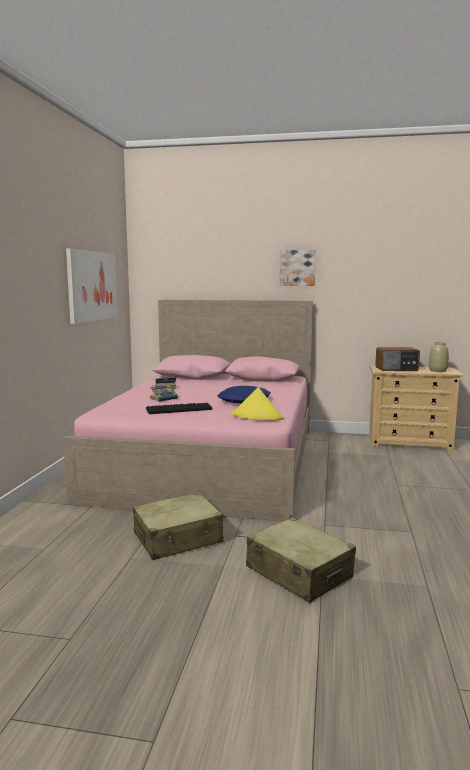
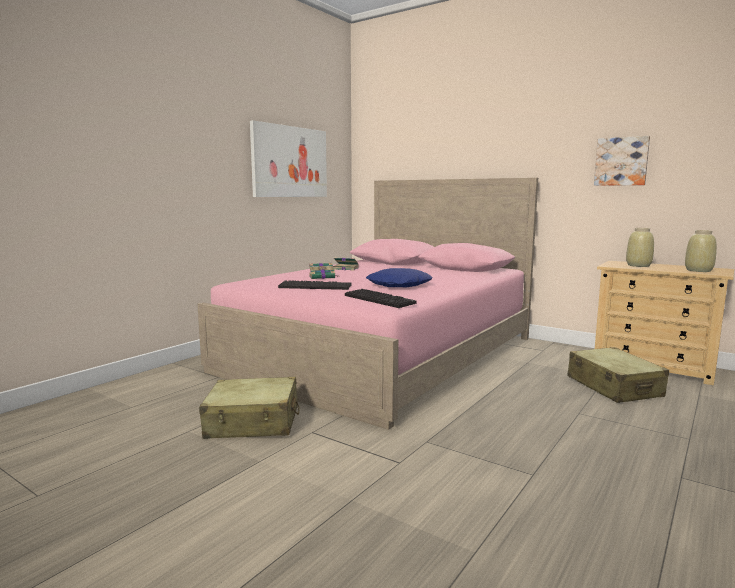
camera: 25 degrees right, 0 degrees up
(257, 416) = (380, 300): yellow hat -> keyboard
(297, 268) = (522, 138): picture -> picture (621, 161)
(299, 572) = (329, 489): beige suitcase -> beige suitcase (614, 387)
(397, 369) = (638, 265): radio -> beige vase

